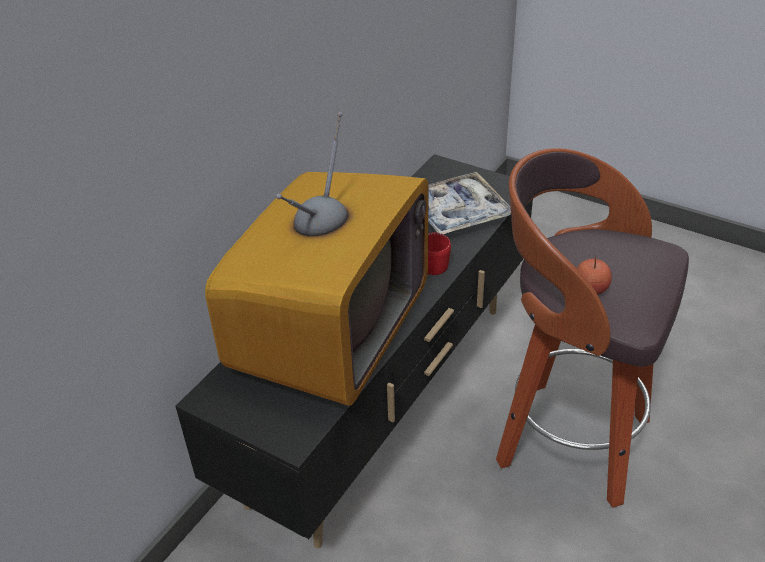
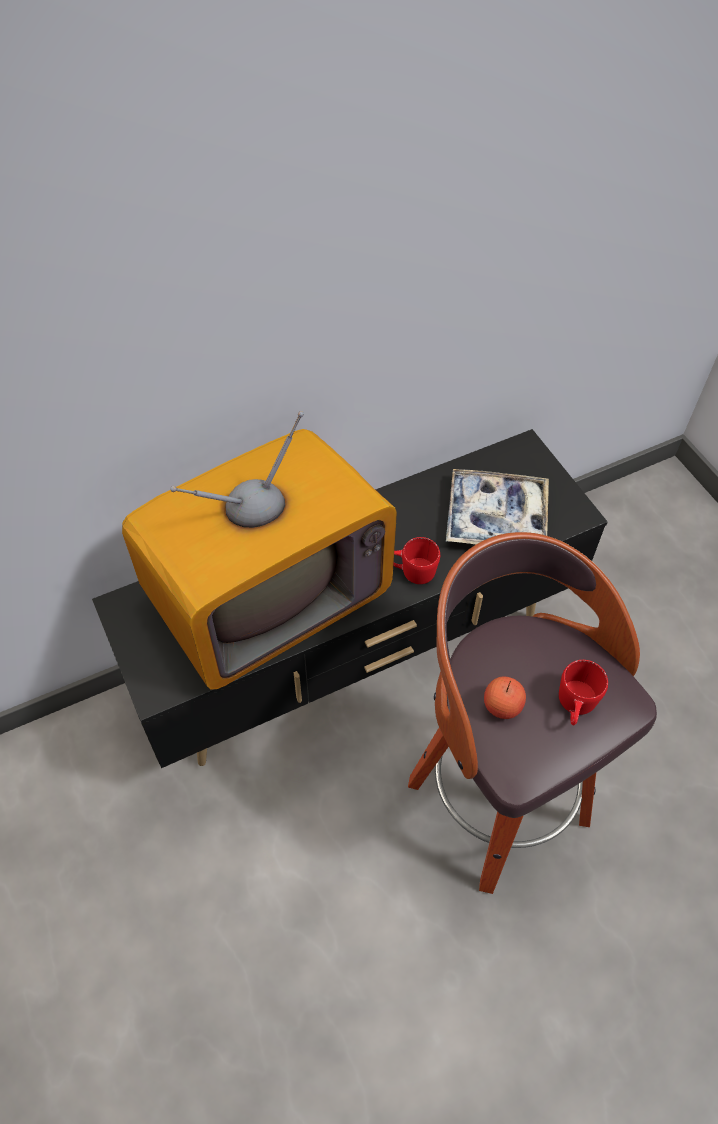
camera: 30 degrees right, 15 degrees up
(638, 266) = (576, 706): none -> red mug

